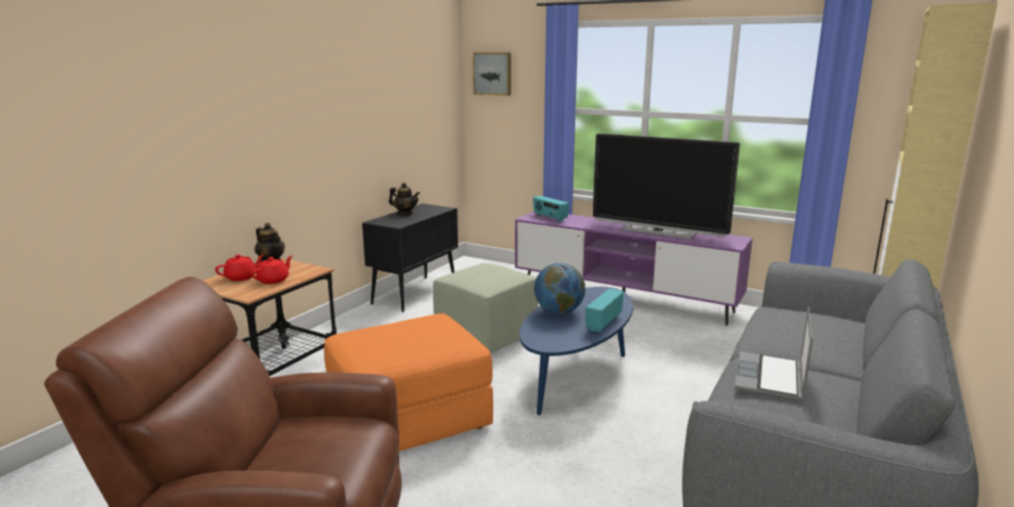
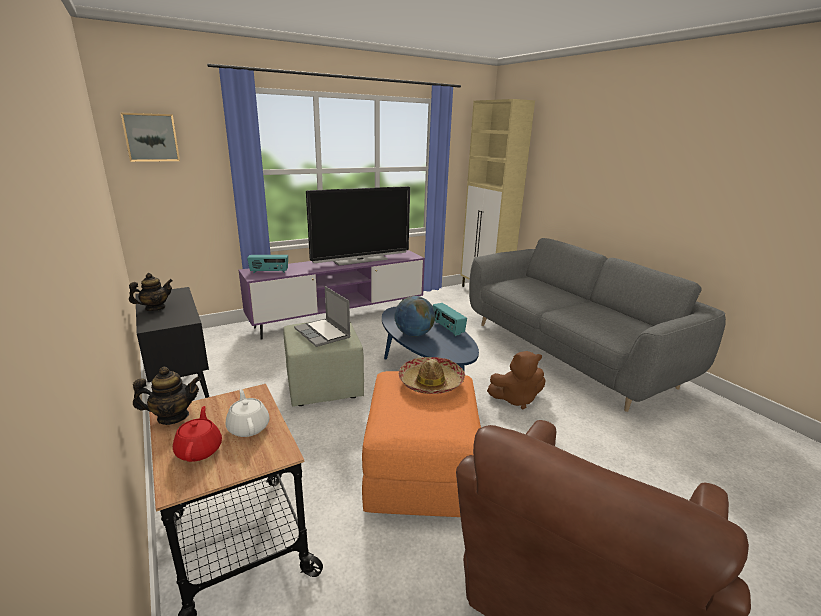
camera: 60 degrees left, 5 degrees up
(274, 280) = (248, 427): red teapot -> white teapot
(440, 333) = (431, 382): none -> hat
(607, 445) = (516, 399): none -> brown plush toy
(771, 379) = (585, 314): laptop -> laptop (323, 333)

